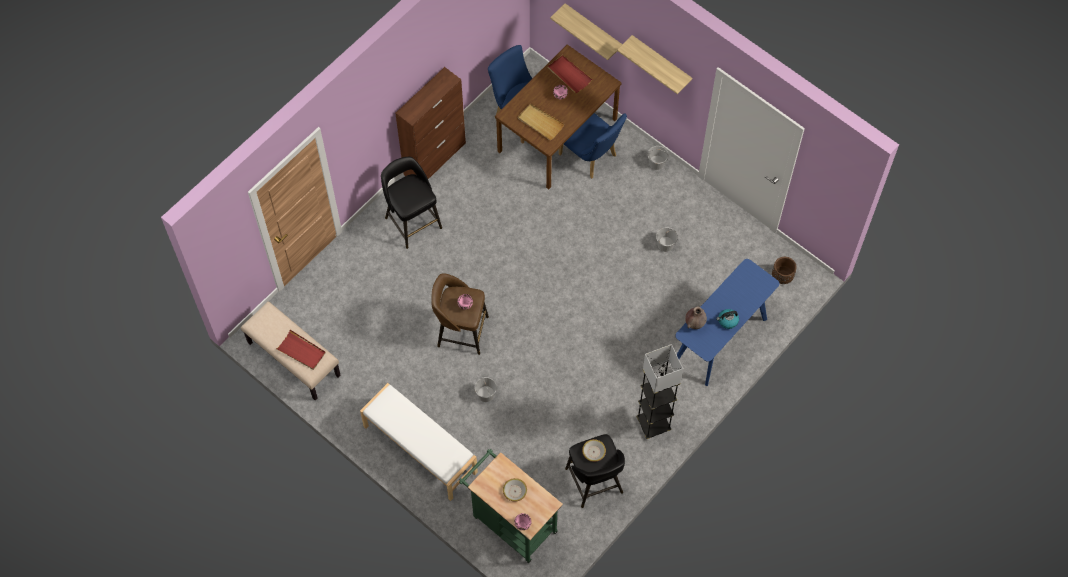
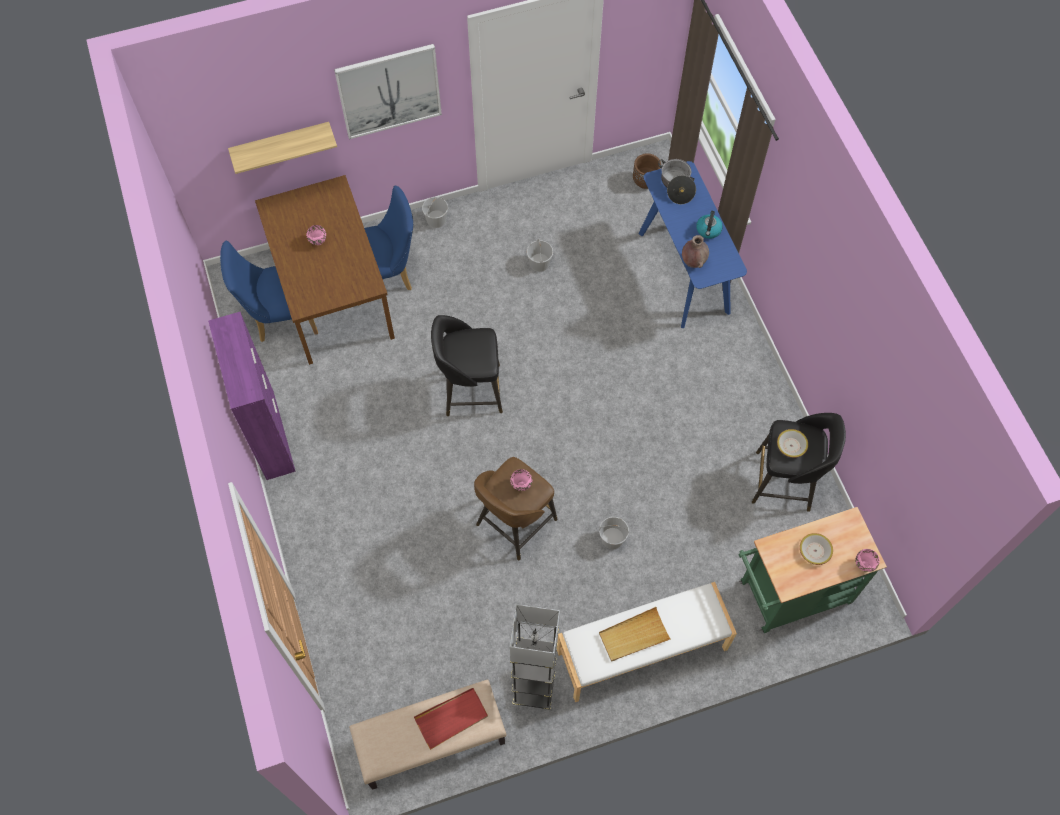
camera: 60 degrees left, 0 degrees up
(412, 221) = (335, 502): black stool -> black stool (470, 390)
(435, 158) = (270, 434): brown cabinet -> purple cabinet
(540, 122) = (337, 279): beige tray -> beige tray (633, 636)
(569, 75) = (296, 218): red tray -> none
(653, 424) = (746, 387): grey floor lamp -> grey floor lamp (534, 689)
(661, 62) = (389, 91): shelf -> picture
(751, 283) = (676, 186): none -> cooking pot

